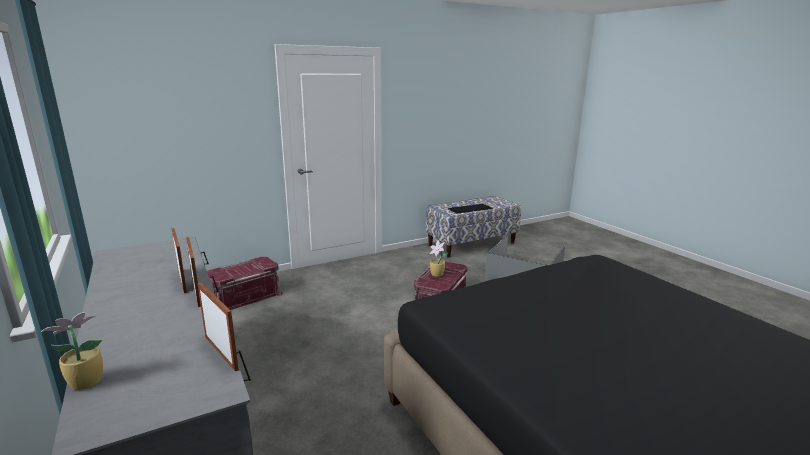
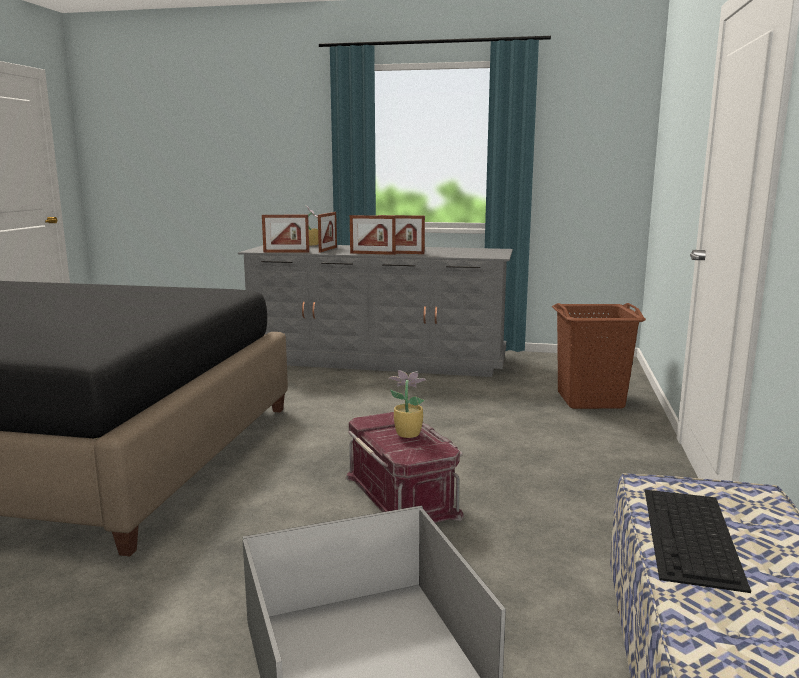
camera: 130 degrees right, 5 degrees down
(164, 336) = (328, 249): none -> picture frame
(244, 297) = (591, 400): red storage box -> brown laundry basket

